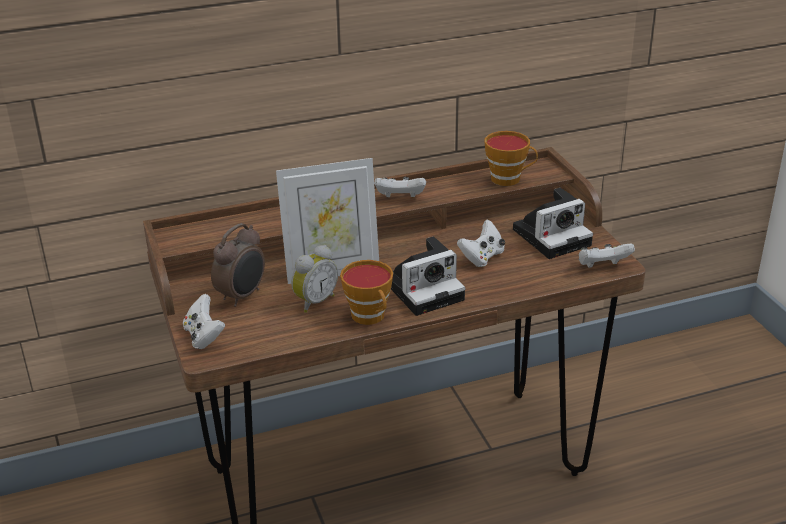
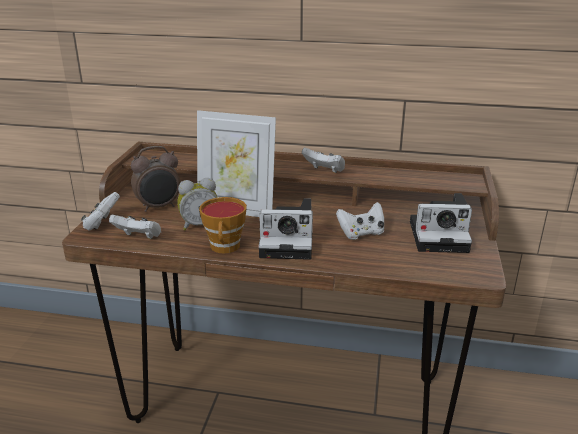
camera: 30 degrees right, 5 degrees down
(509, 179) = (428, 180): cup -> none
(602, 266) = (463, 272): white game controller -> white game controller (139, 237)

